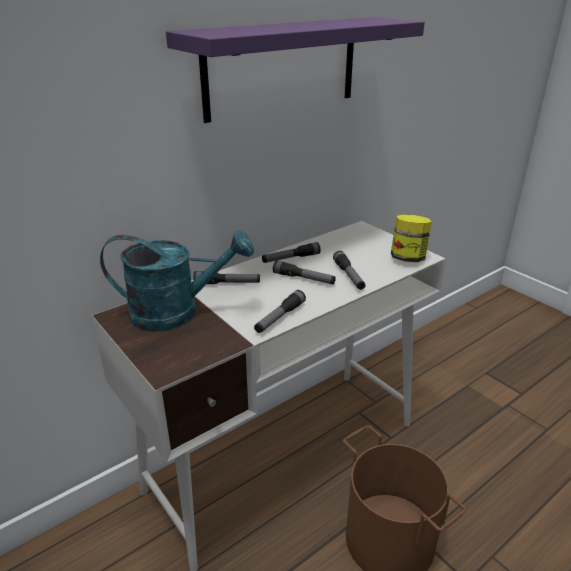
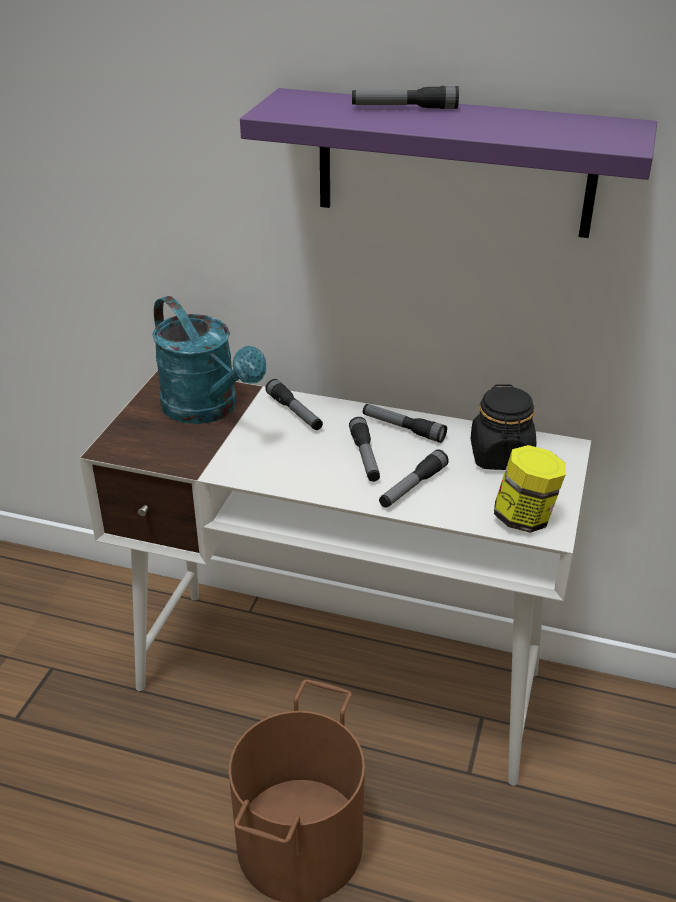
camera: 55 degrees right, 5 degrees up
(279, 317) = (263, 474): flashlight -> flashlight (404, 108)
(349, 244) = (501, 456): none -> black jar

